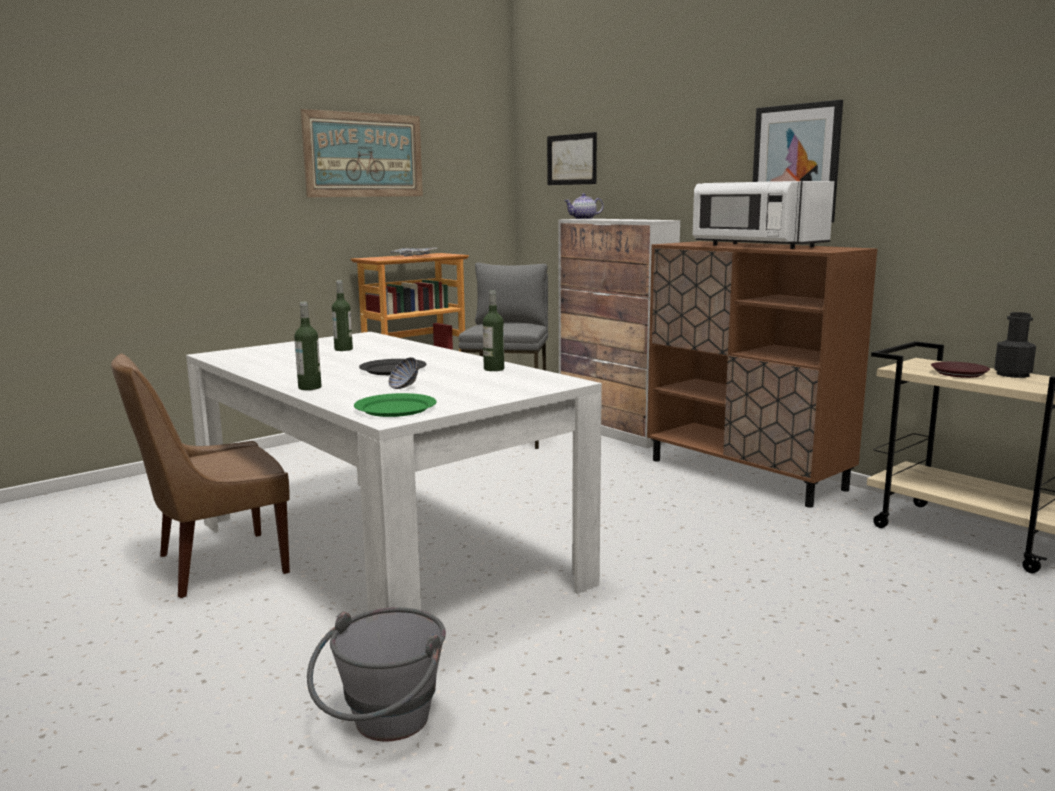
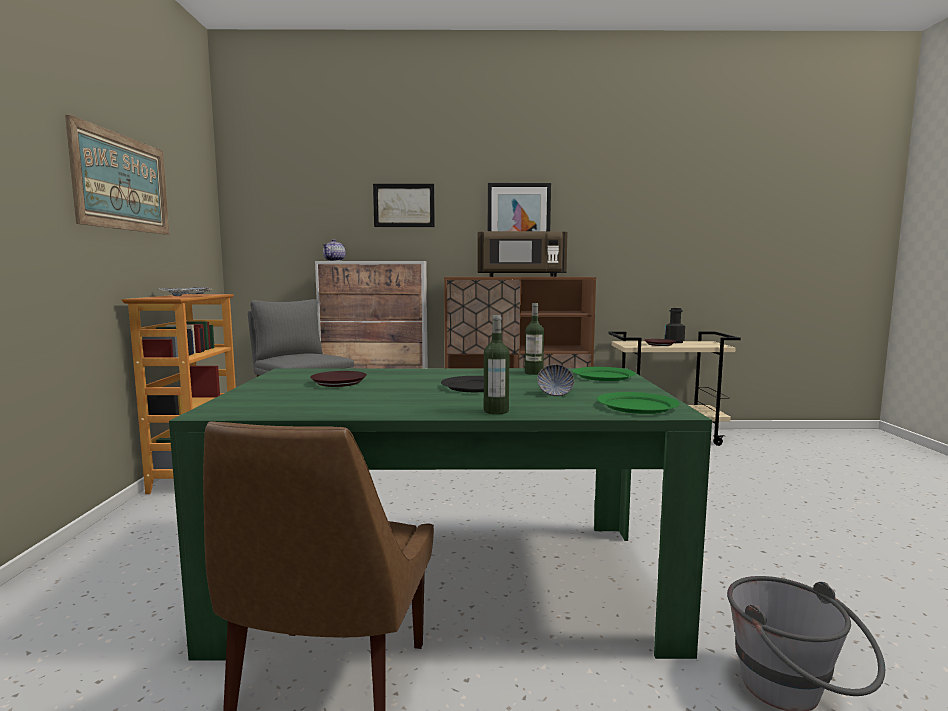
camera: 50 degrees left, 5 degrees down
(343, 349) = (338, 383): bottle -> brown plate
(383, 551) = (448, 582): white dining table -> green dining table
(525, 384) = (604, 376): none -> green plate
(572, 159) = (298, 211): picture -> picture (404, 205)
(756, 246) = (520, 276): white microwave -> brown microwave

